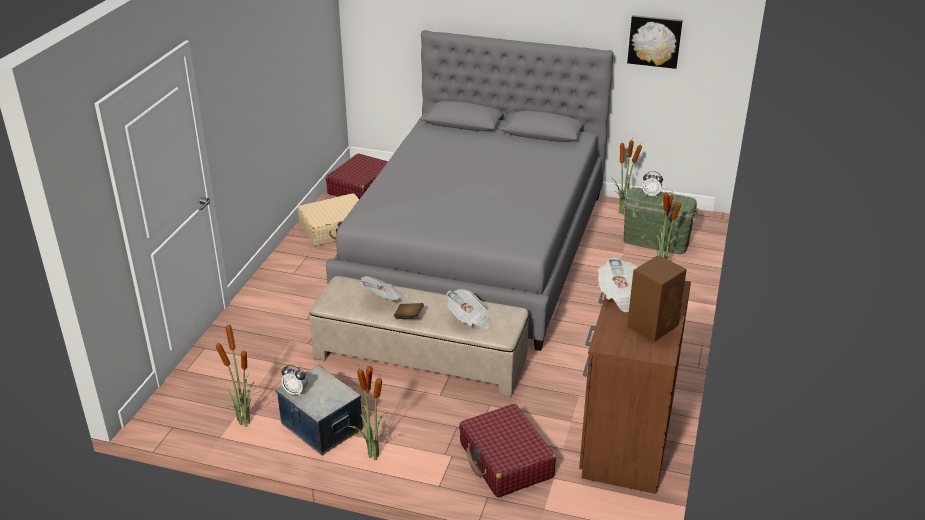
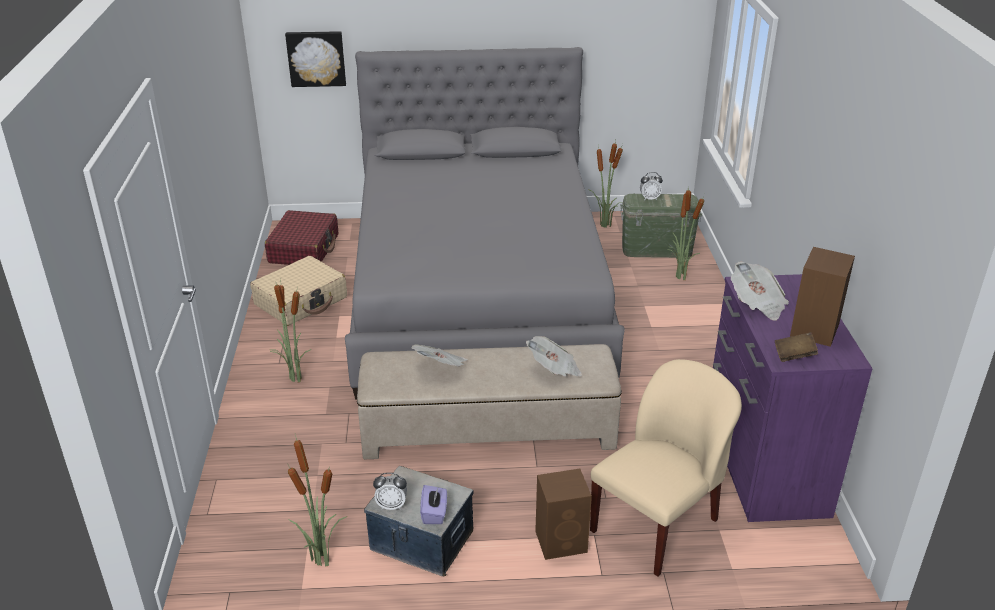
camera: 20 degrees left, 0 degrees up
(322, 404) = (434, 513): none -> purple tissue box
(372, 455) = (503, 559): potted plant -> potted plant (294, 379)
(409, 317) = (484, 382): brown book -> brown book (794, 355)
(424, 454) = (562, 541): none -> brown speaker
(506, 461) = (656, 524): red suitcase -> beige chair
(625, 439) = (763, 465): brown dresser -> purple dresser
(654, 41) = (624, 30): picture -> picture (316, 58)

